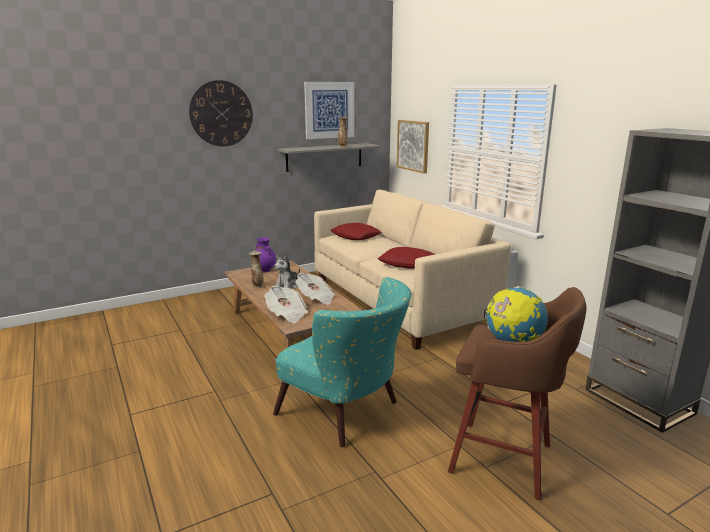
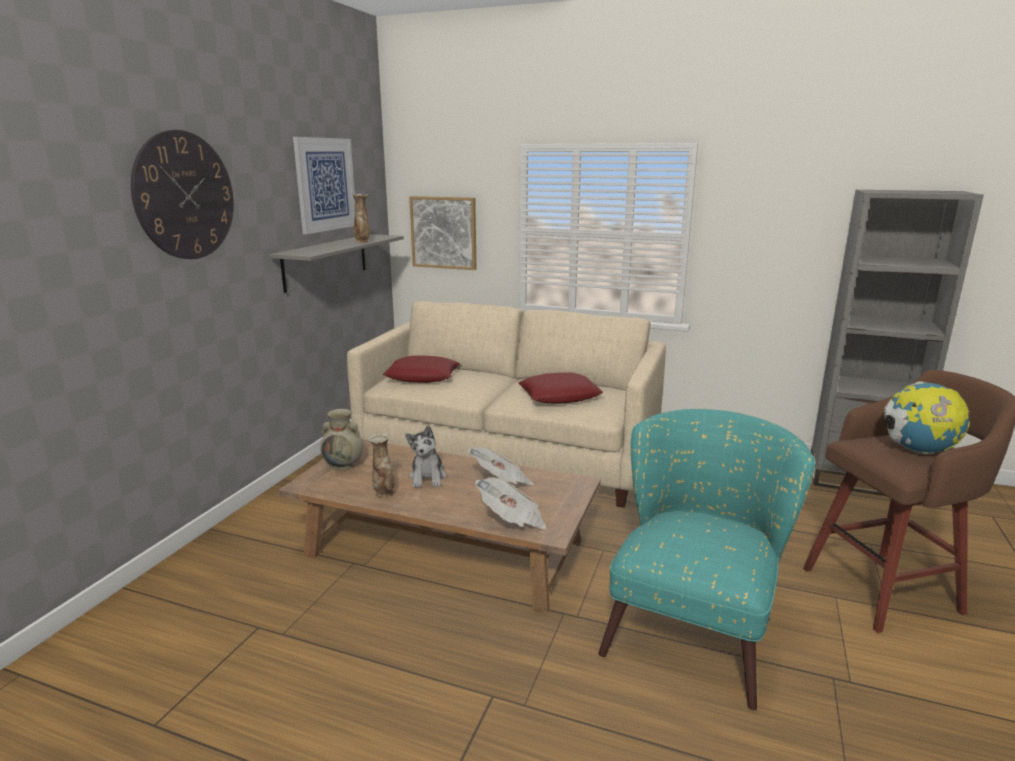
camera: 40 degrees left, 0 degrees up
(264, 270) = (344, 465): purple vase -> beige vase
(347, 413) = (694, 625): turquoise armchair -> turquoise armchair turned 60 degrees counterclockwise

